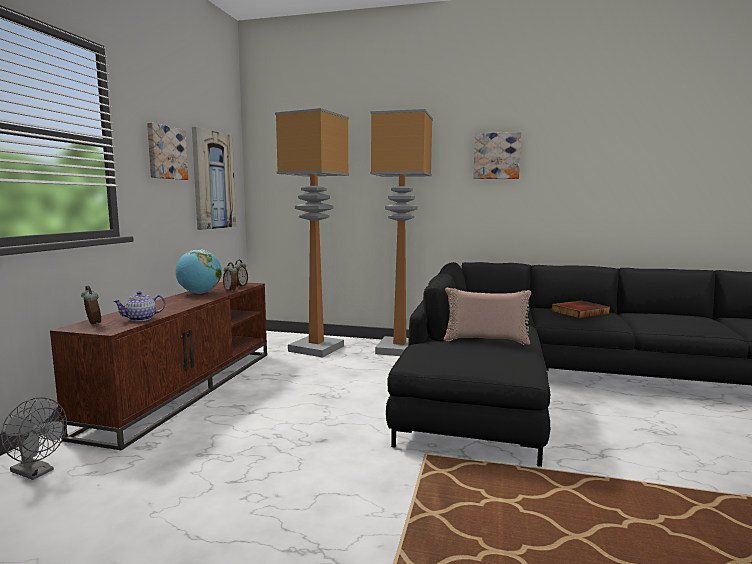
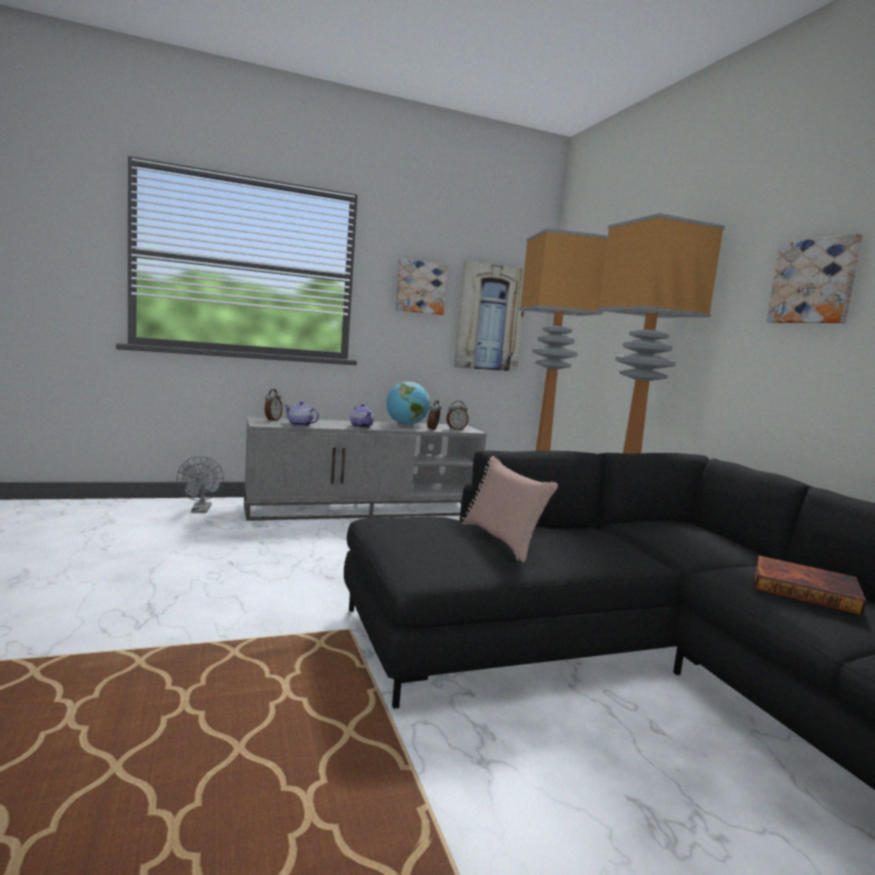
camera: 55 degrees right, 0 degrees up
(184, 304) = (361, 426): none -> teapot
(186, 388) = (365, 509): brown tv stand -> grey tv stand

